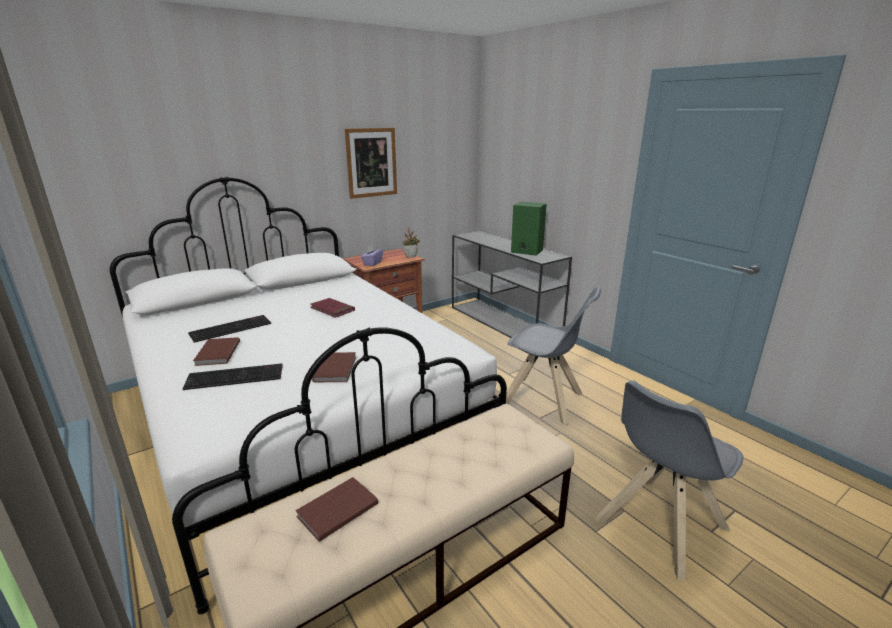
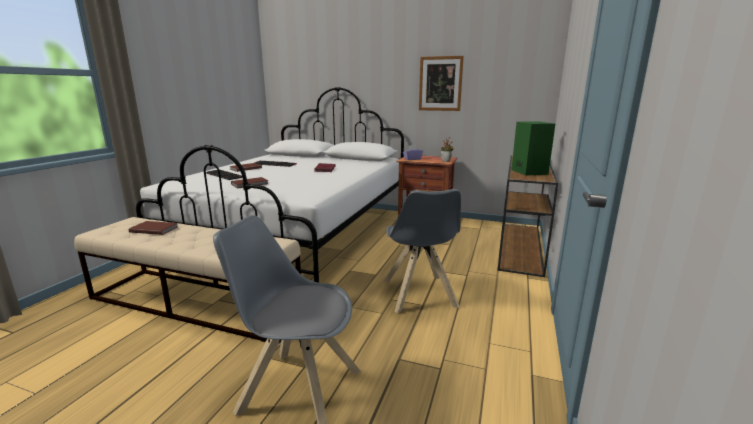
camera: 55 degrees right, 5 degrees down
(504, 322) = (520, 247): grey console table -> brown console table

